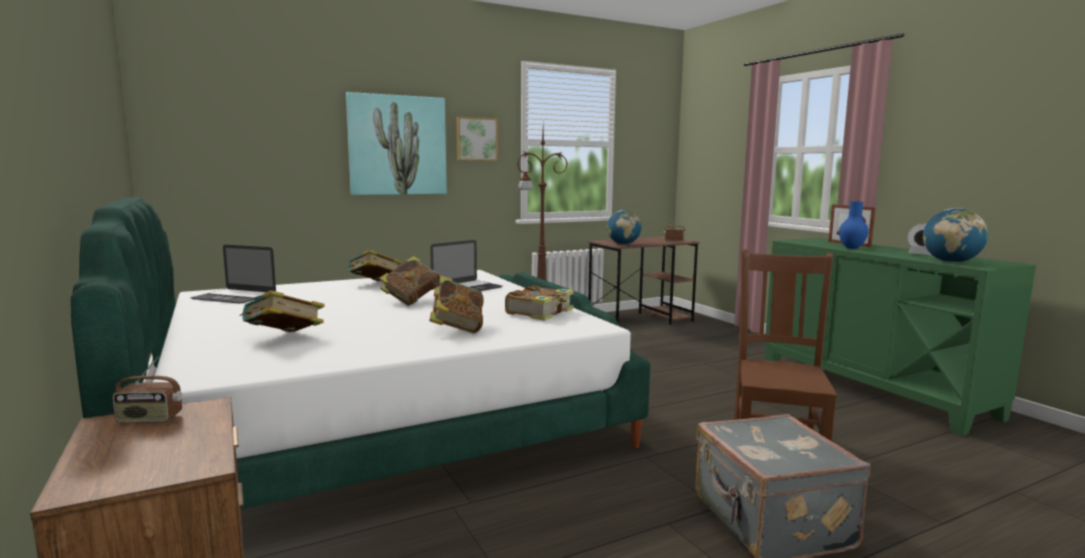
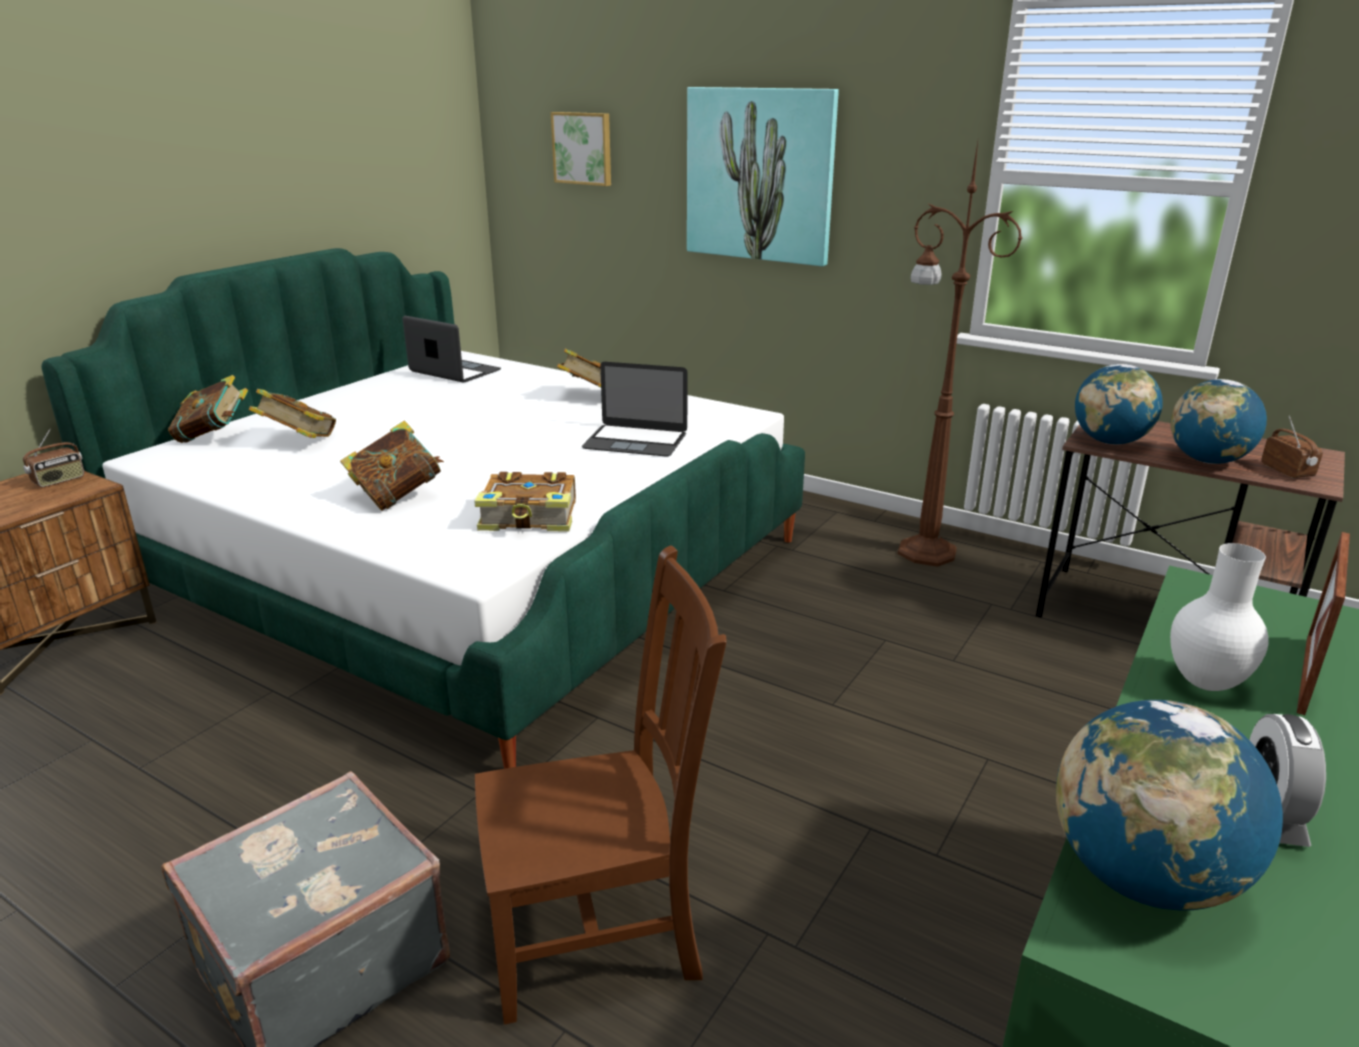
camera: 60 degrees right, 15 degrees up
(149, 419) = (59, 481): radio -> radio turned 105 degrees counterclockwise
(234, 296) = (455, 371): laptop -> laptop turned 135 degrees clockwise
(411, 301) = (520, 437): book -> book (214, 437)
(476, 139) = (895, 167): picture -> picture (583, 148)
(655, 242) = (1207, 461): none -> globe
(852, 248) = (1203, 684): blue vase -> white vase

